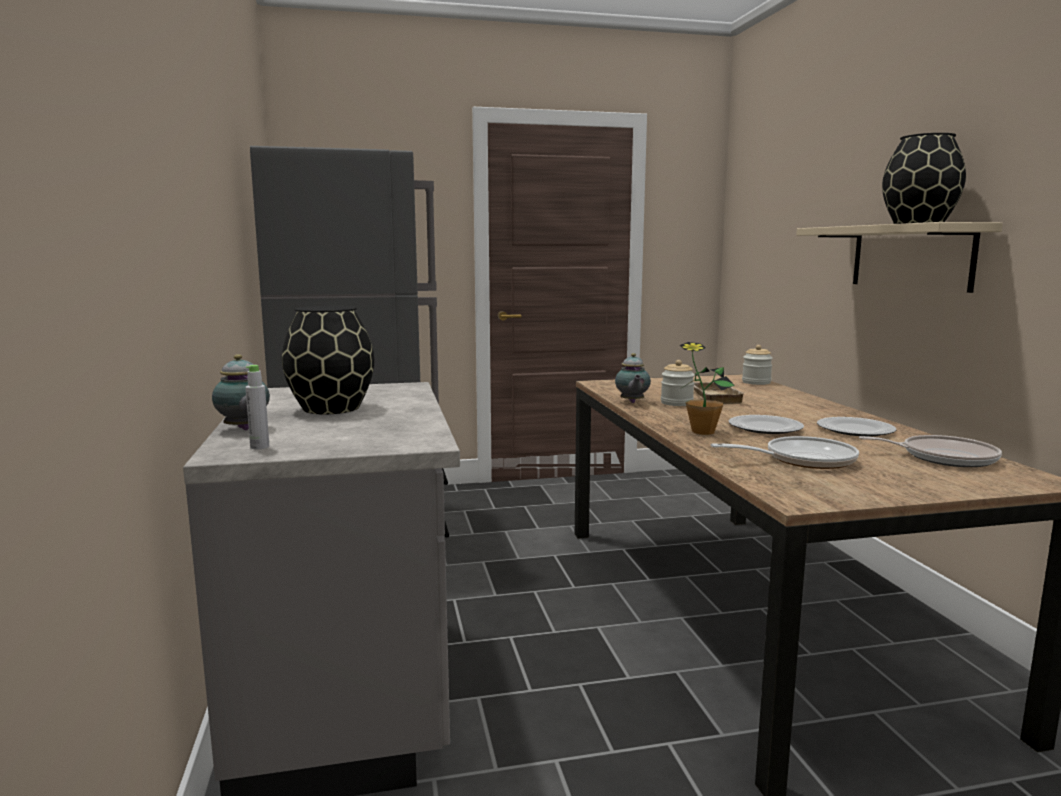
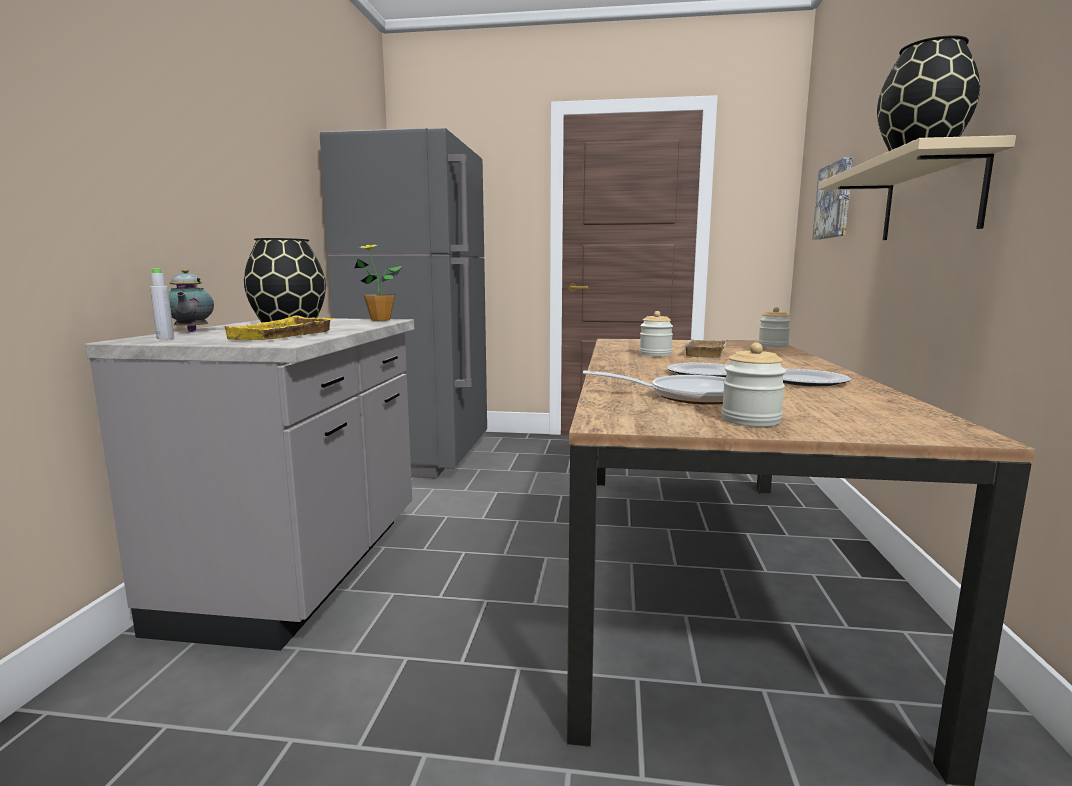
camera: 20 degrees right, 0 degrees up
(388, 430) = (284, 336): none -> yellow tray
(632, 402) = (612, 352): teapot -> none
(703, 432) = (632, 372): potted plant -> potted plant (380, 320)
(783, 235) = (836, 201): none -> picture
(892, 483) = (750, 420): none -> jar
(943, 457) = (866, 407): frying pan -> none

